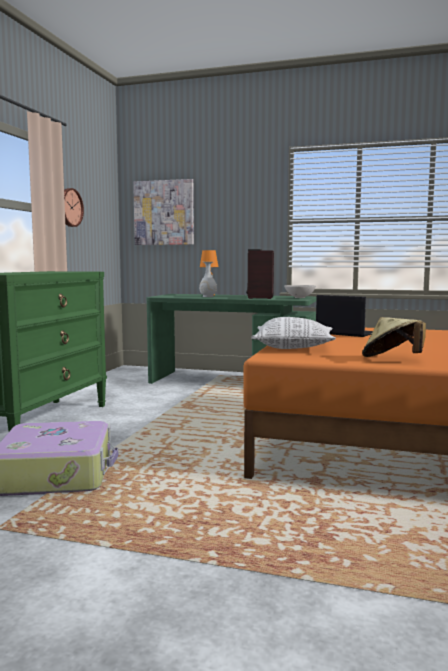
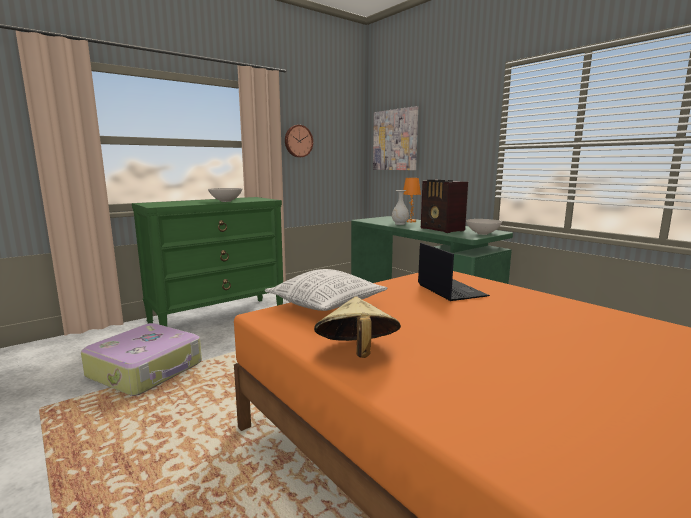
camera: 35 degrees right, 5 degrees up
(53, 272) = (226, 201): none -> white bowl
(260, 297) = (442, 229): radio -> radio turned 75 degrees counterclockwise

